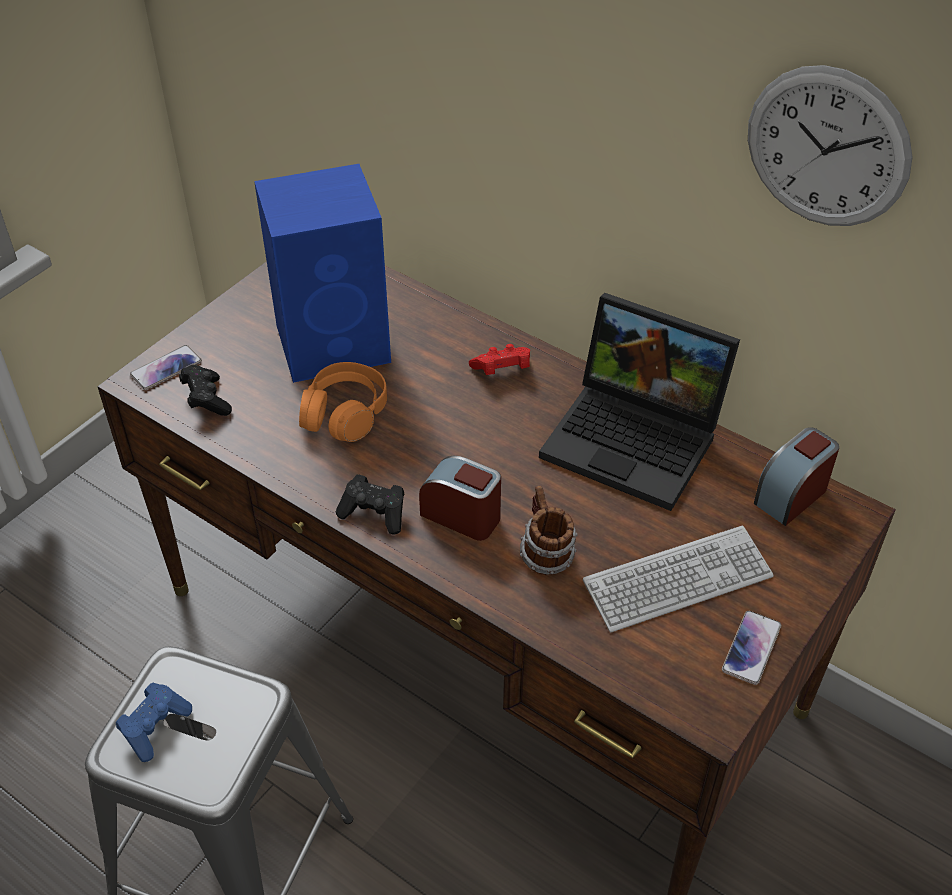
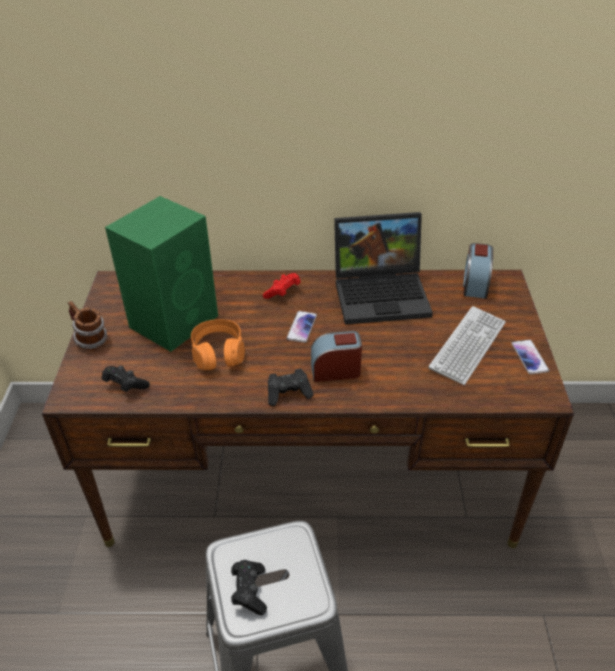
camera: 35 degrees left, 5 degrees down
(155, 727) = (249, 591): blue game controller -> black game controller
(166, 368) = (80, 381): phone -> phone (301, 327)
(336, 343) = (175, 320): blue speaker -> green speaker
(545, 554) = (396, 367): mug -> mug (90, 341)
(827, 148) = (457, 77): wall clock -> none

